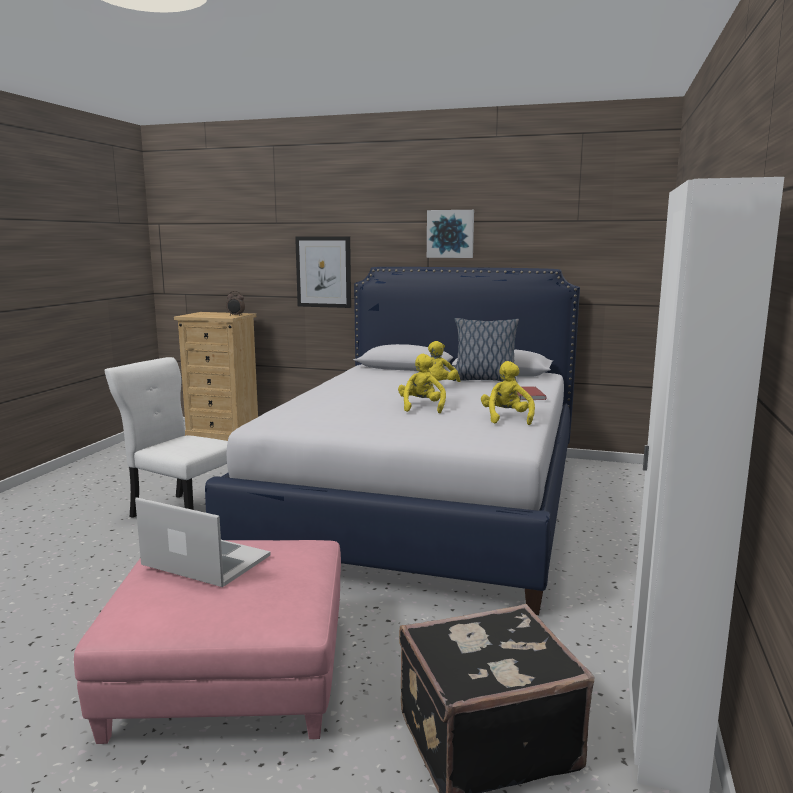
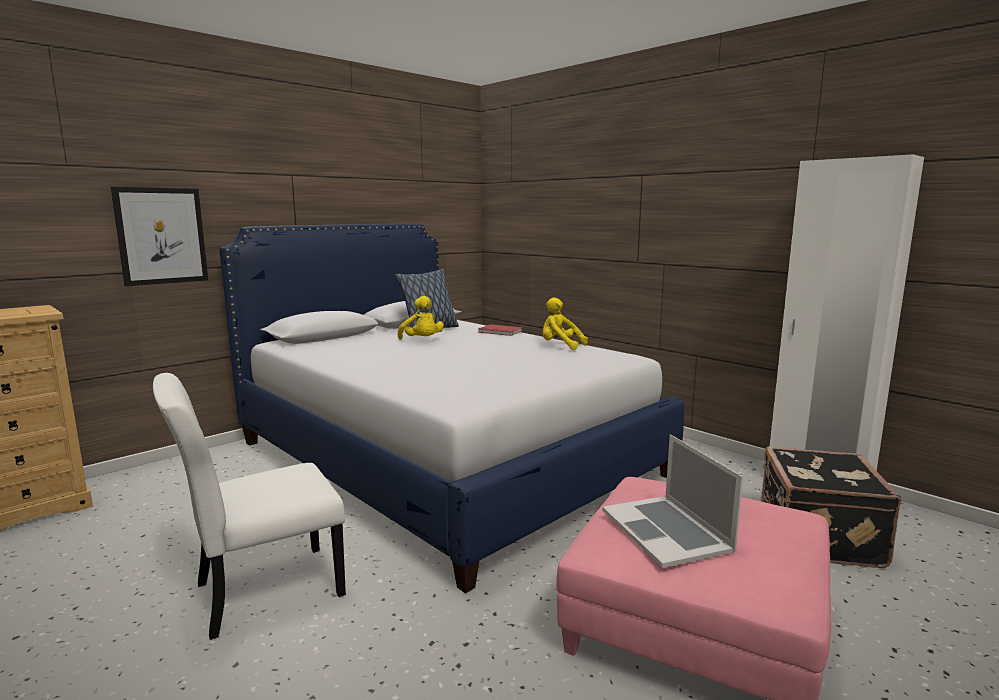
camera: 60 degrees left, 0 degrees up
(205, 560) = (666, 530): laptop -> laptop turned 75 degrees counterclockwise
(236, 315) = (40, 310): alarm clock -> none
(421, 407) = (488, 356): yellow plush toy -> none
(450, 234) = (318, 189): picture -> none

